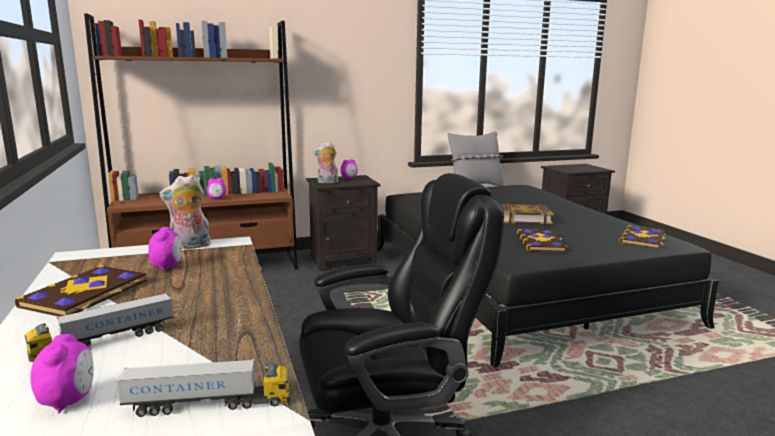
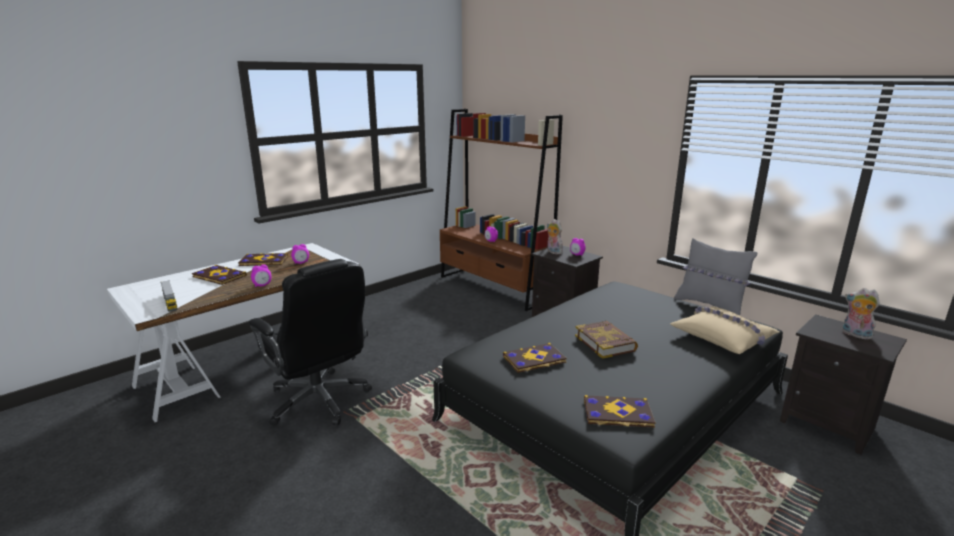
camera: 65 degrees right, 5 degrees up
(69, 401) = (174, 285): alarm clock -> alarm clock (262, 285)
(105, 341) = (219, 276): toy truck -> book
(190, 246) = (333, 258): plush toy -> plush toy (855, 335)
(534, 194) = (723, 337): none -> beige pillow

